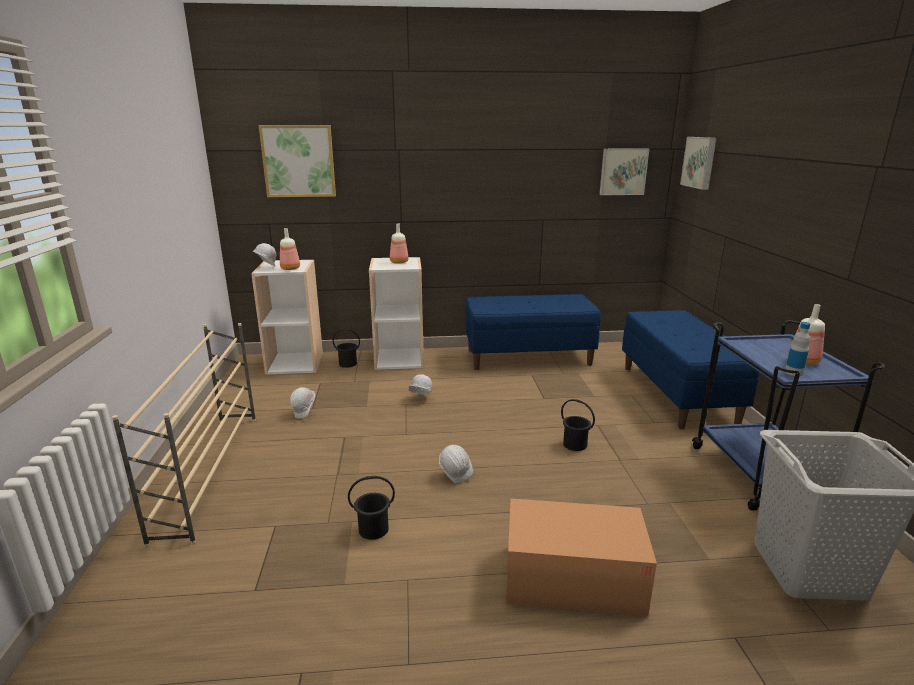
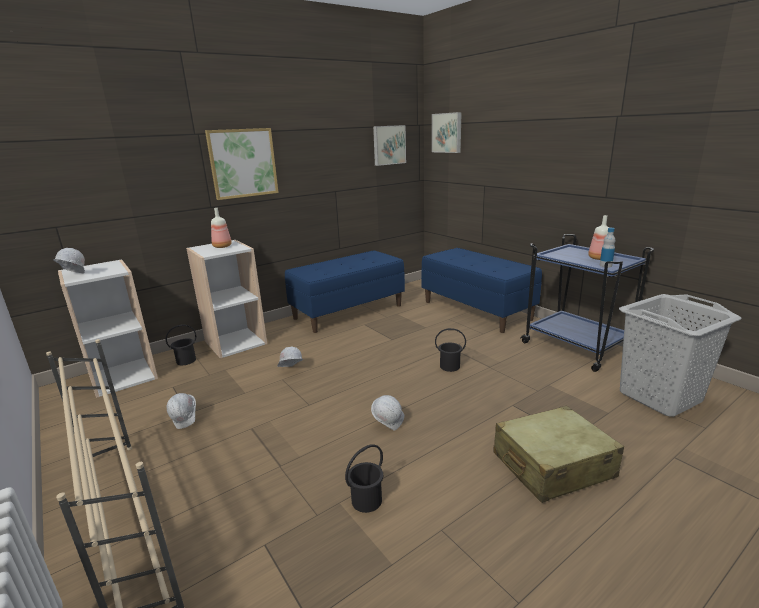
camera: 30 degrees left, 0 degrees up
(291, 268) = (107, 271): bottle -> none
(298, 161) = (85, 151): picture -> picture (243, 163)
(573, 579) = (552, 465): cardboard box -> beige suitcase

